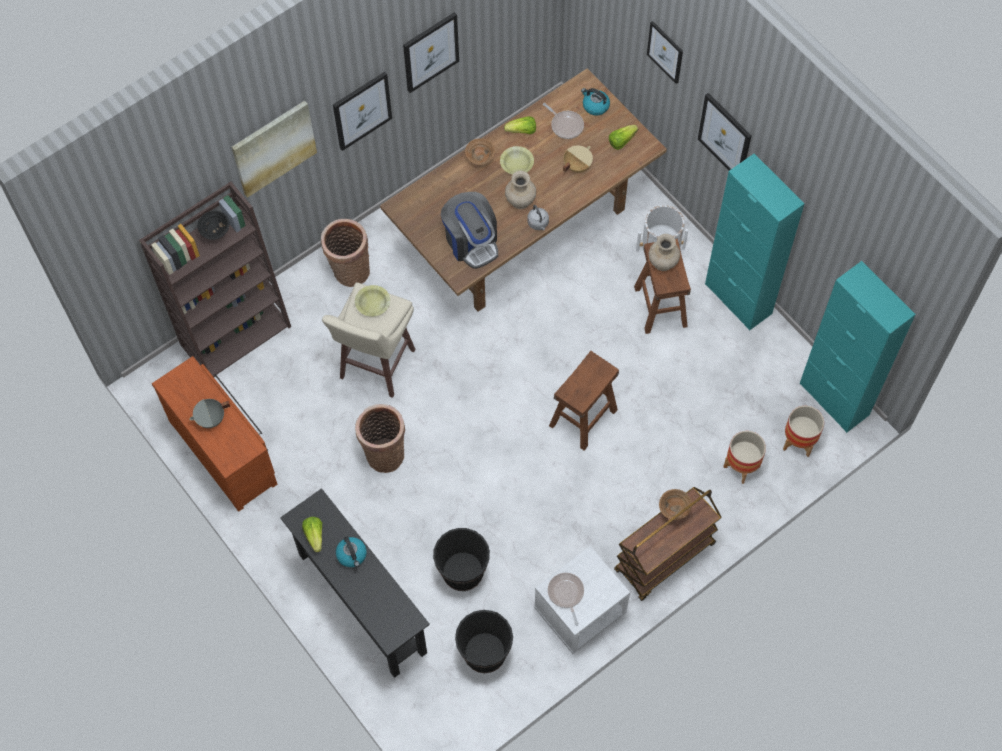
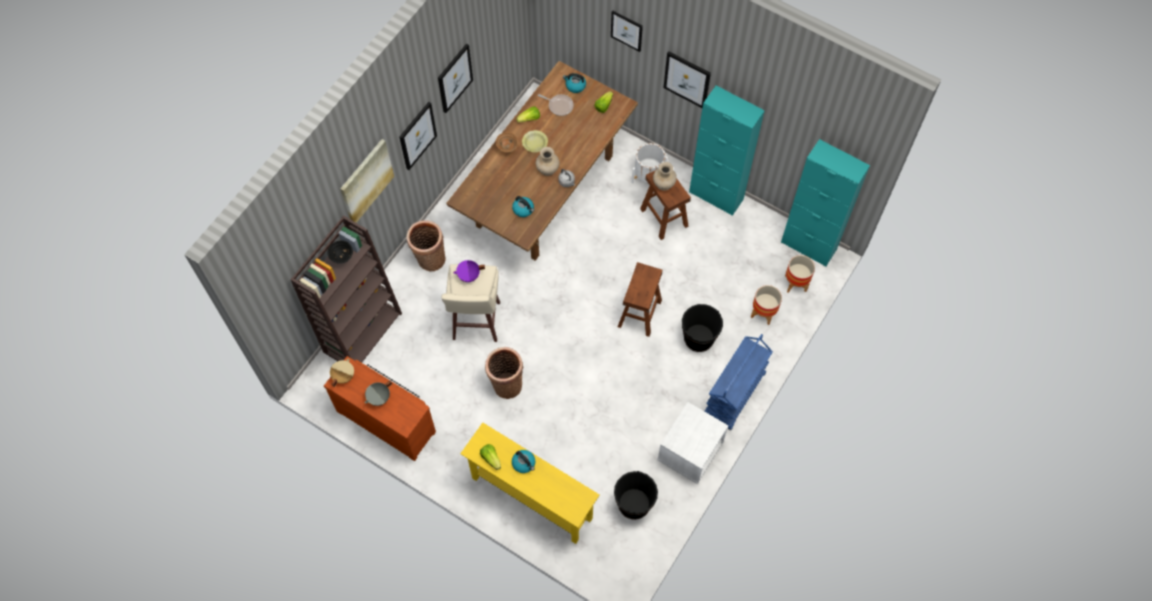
camera: 20 degrees left, 0 degrees up
(361, 604) = (531, 498): black console table -> yellow console table
(373, 304) = (469, 276): yellow bowl -> purple cooking pot
(462, 572) = (596, 451): black bucket -> black bucket (698, 338)
(471, 242) = (523, 209): coffee machine -> kettle
(566, 594) = (684, 441): frying pan -> none
(577, 166) = (578, 132): beige cooking pot -> beige cooking pot (343, 376)
(664, 558) = (734, 395): brown cart -> blue cart
(673, 511) = (738, 358): brown bowl -> none

